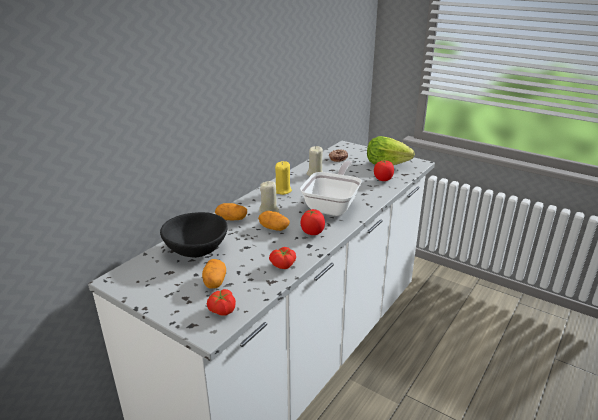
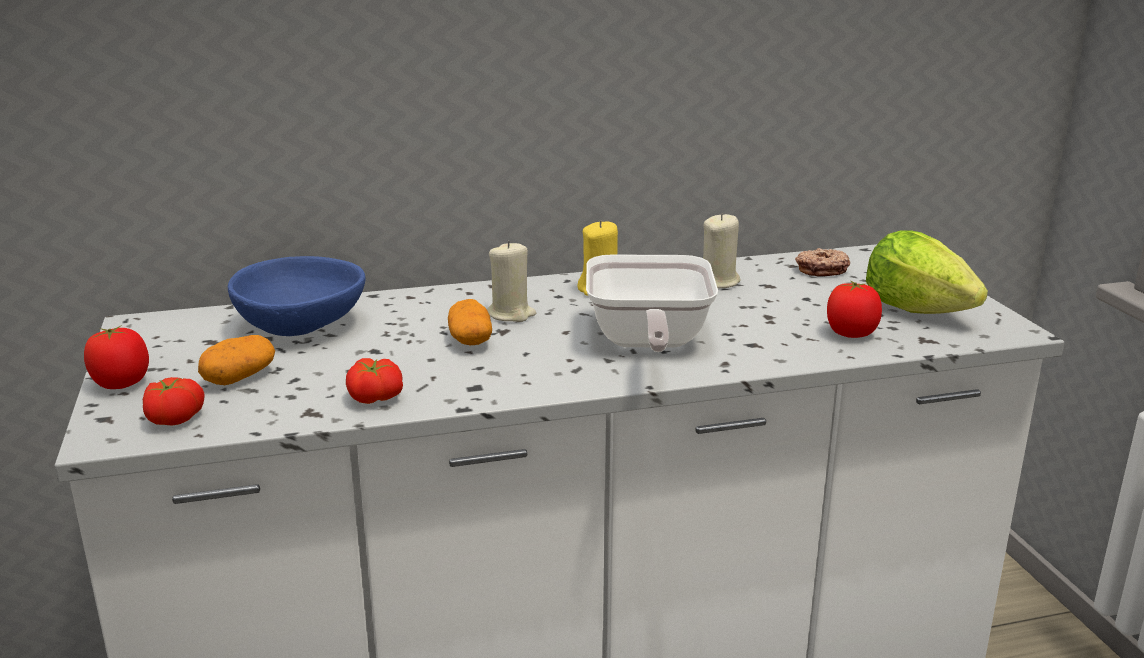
camera: 40 degrees right, 5 degrees down
(196, 250) = (300, 327): black bowl -> blue bowl
(231, 219) = (431, 304): potato -> none
(312, 232) = (521, 370): tomato -> tomato (121, 384)
(333, 205) = (647, 343): frying pan -> frying pan turned 120 degrees clockwise

